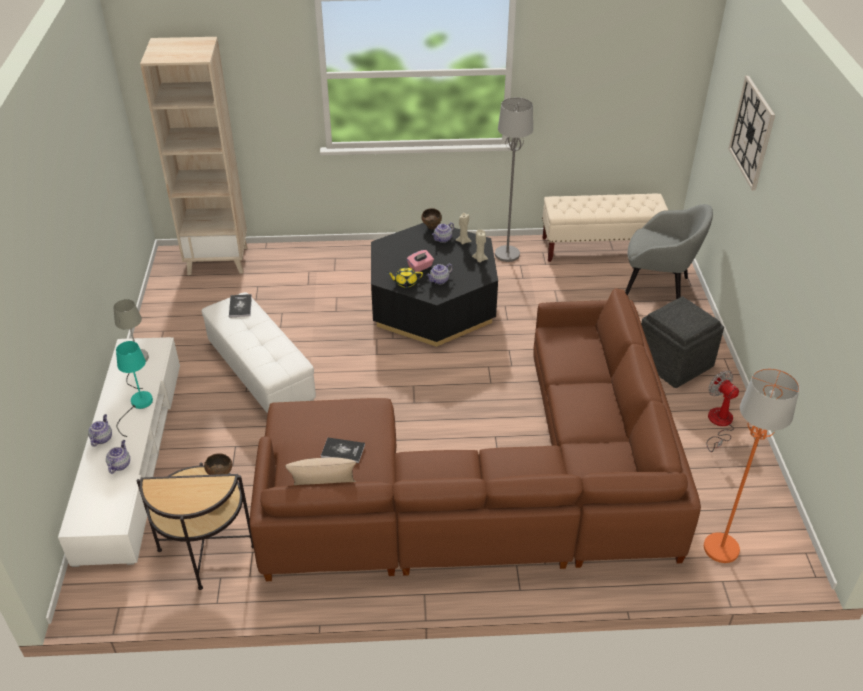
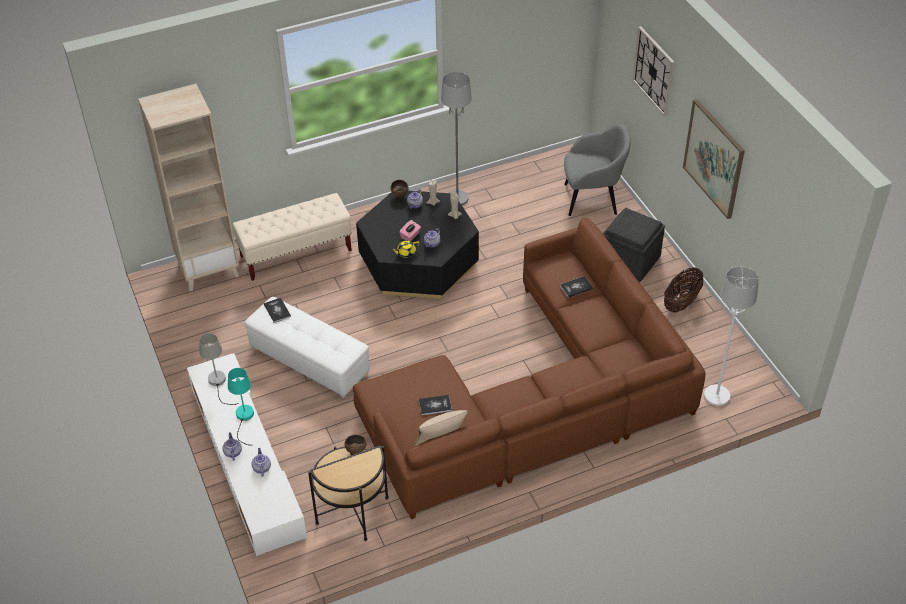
camera: 20 degrees left, 5 degrees up
(582, 366) = (576, 287): none -> book
(600, 248) = (531, 173): beige bench -> beige bench (296, 253)
(719, 424) = (681, 302): fan -> basket
(721, 549) = (716, 396): orange floor lamp -> white floor lamp
(795, 241) = (714, 158): none -> picture

